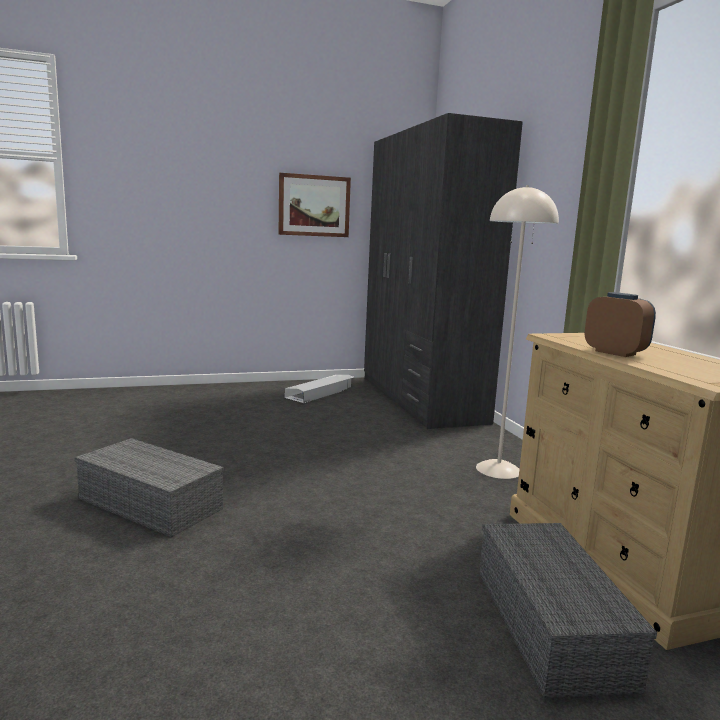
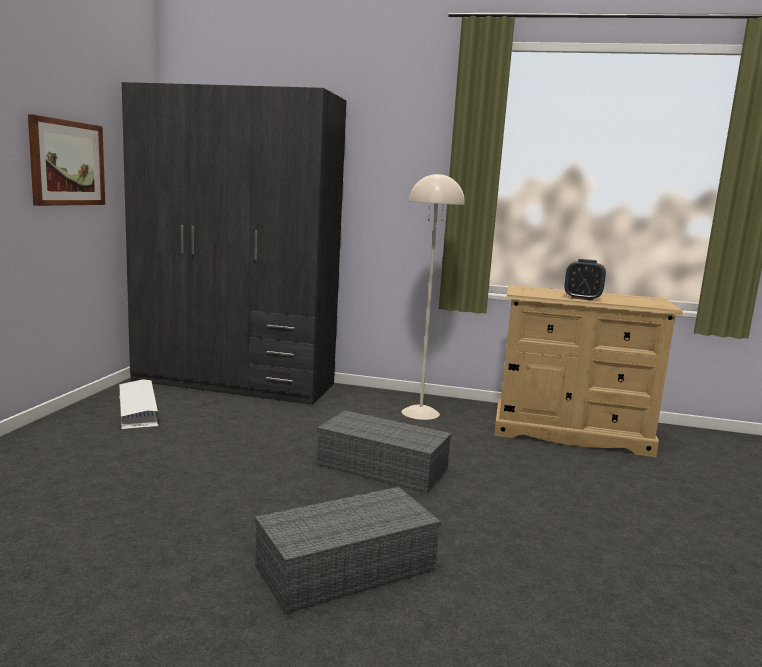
camera: 60 degrees left, 0 degrees up
(553, 626) = (629, 473): grey storage box -> grey storage box (384, 467)
(615, 353) = (582, 298): alarm clock -> alarm clock turned 150 degrees counterclockwise

